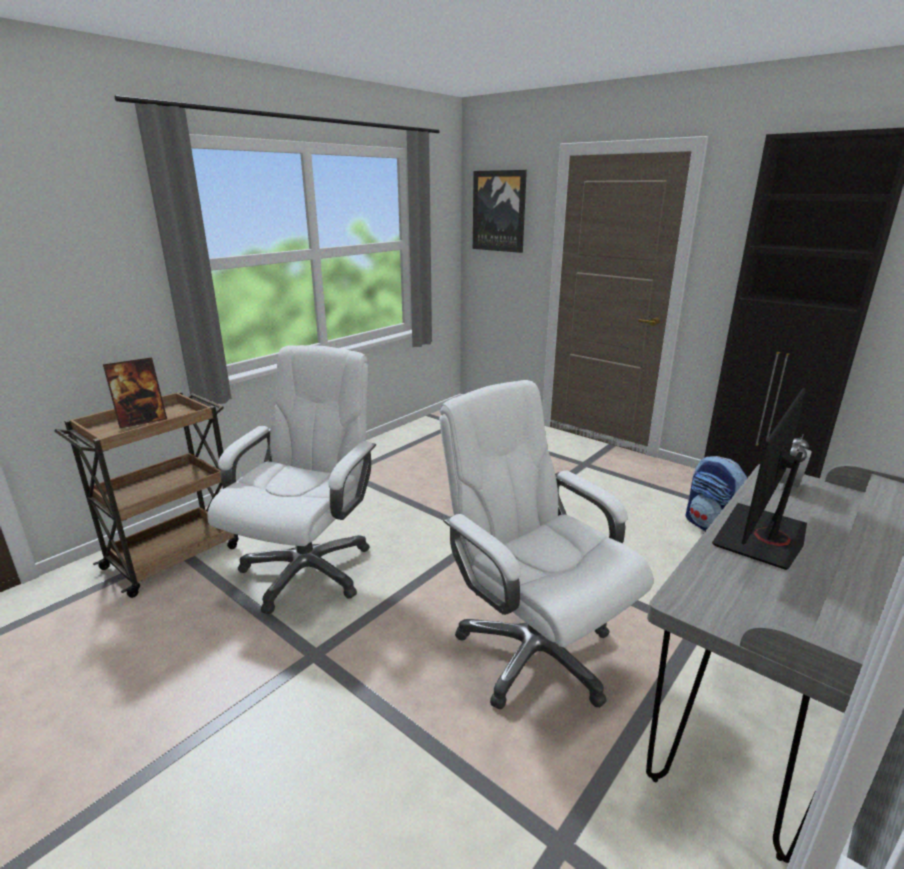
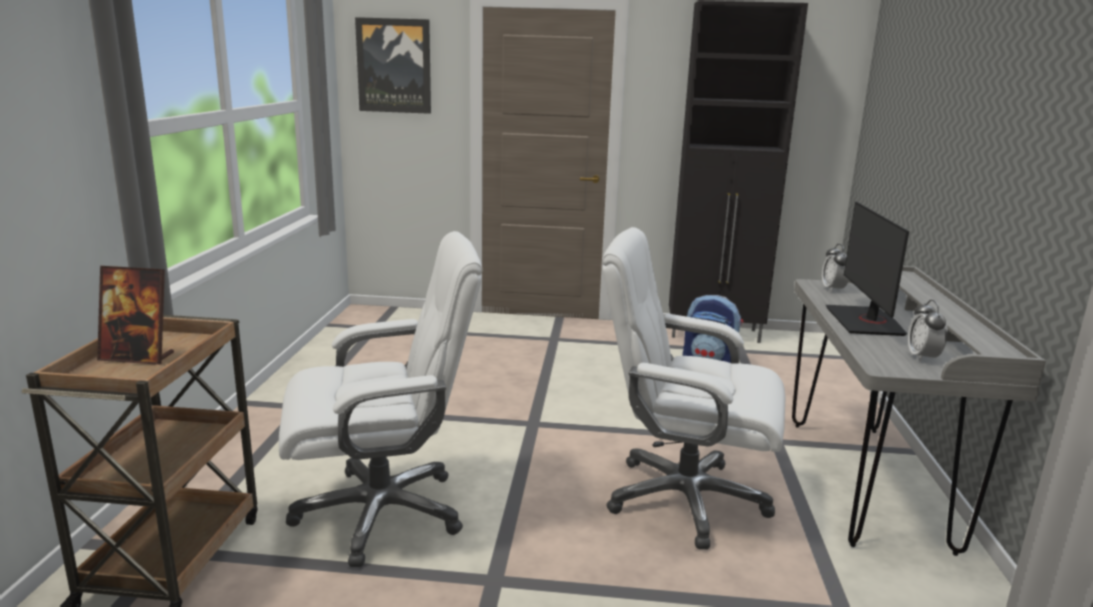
camera: 35 degrees left, 5 degrees down
(142, 421) = (137, 357): picture frame -> picture frame turned 75 degrees clockwise
(307, 569) = (383, 512): white office chair -> white office chair turned 90 degrees clockwise
(762, 606) = (922, 357): none -> alarm clock

